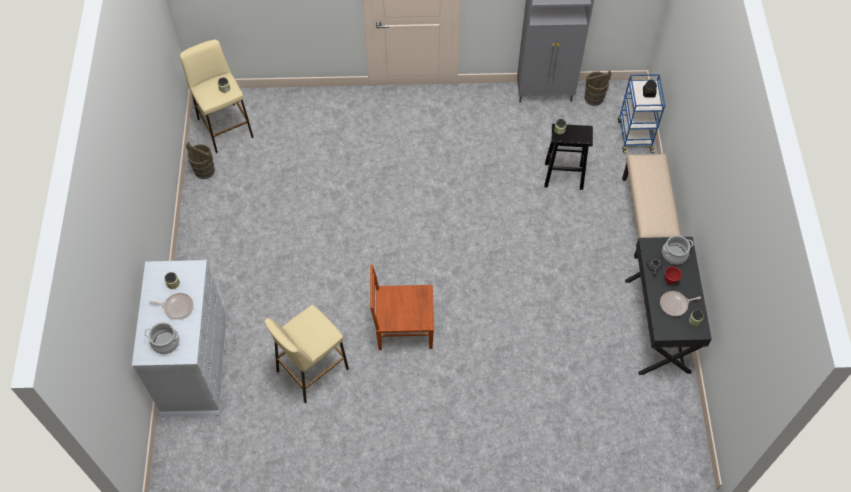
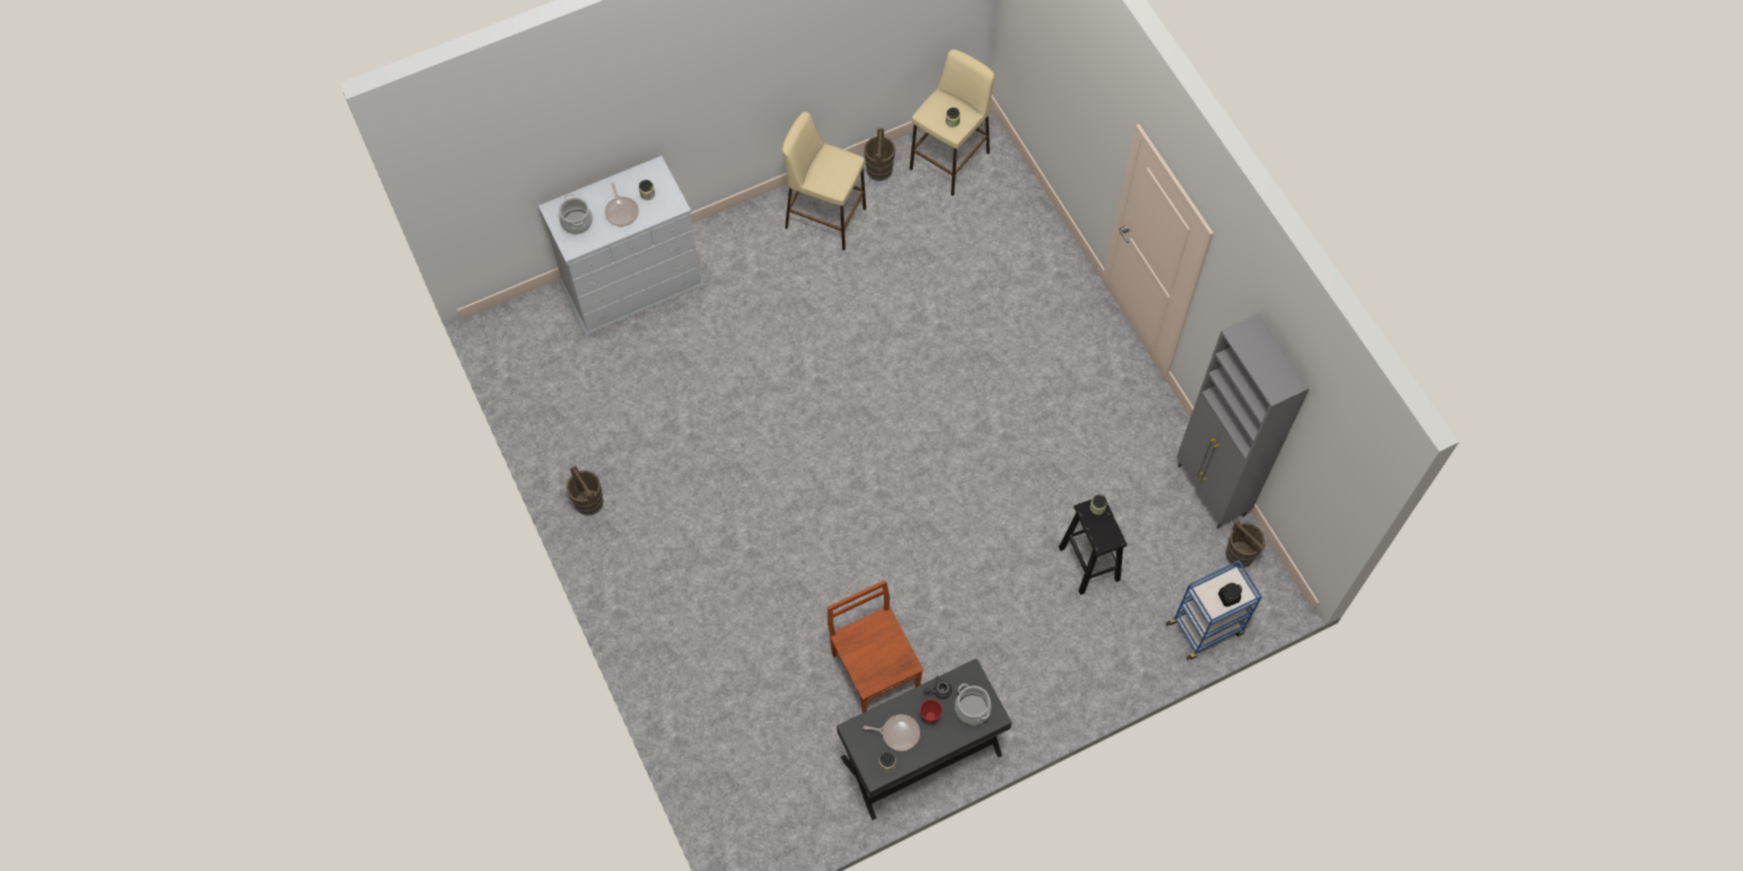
camera: 65 degrees right, 5 degrees up
(312, 370) = (679, 400): beige stool -> beige stool (825, 218)
(363, 467) = (589, 502): none -> brown bucket
(403, 328) = (776, 469): brown chair -> brown chair (874, 668)
(646, 217) = (1079, 689): beige bench -> none
(675, 305) = (898, 733): frying pan -> frying pan turned 135 degrees clockwise

